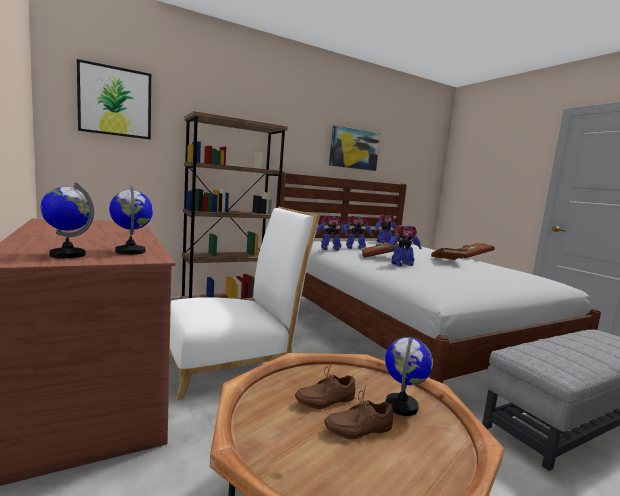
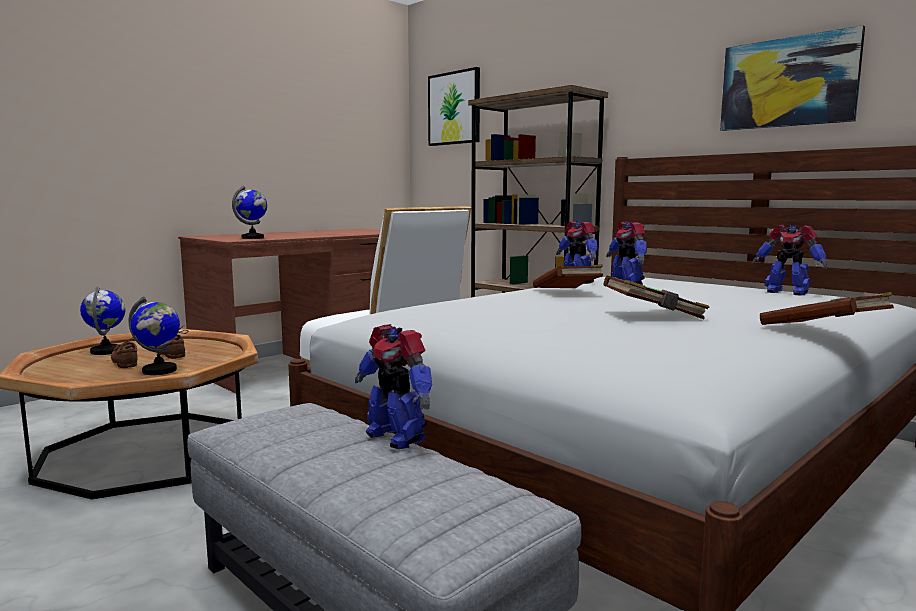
camera: 75 degrees right, 0 degrees up
(67, 255) = (226, 236): globe -> globe (106, 351)
(401, 264) = (528, 299): toy robot -> toy robot (396, 437)

